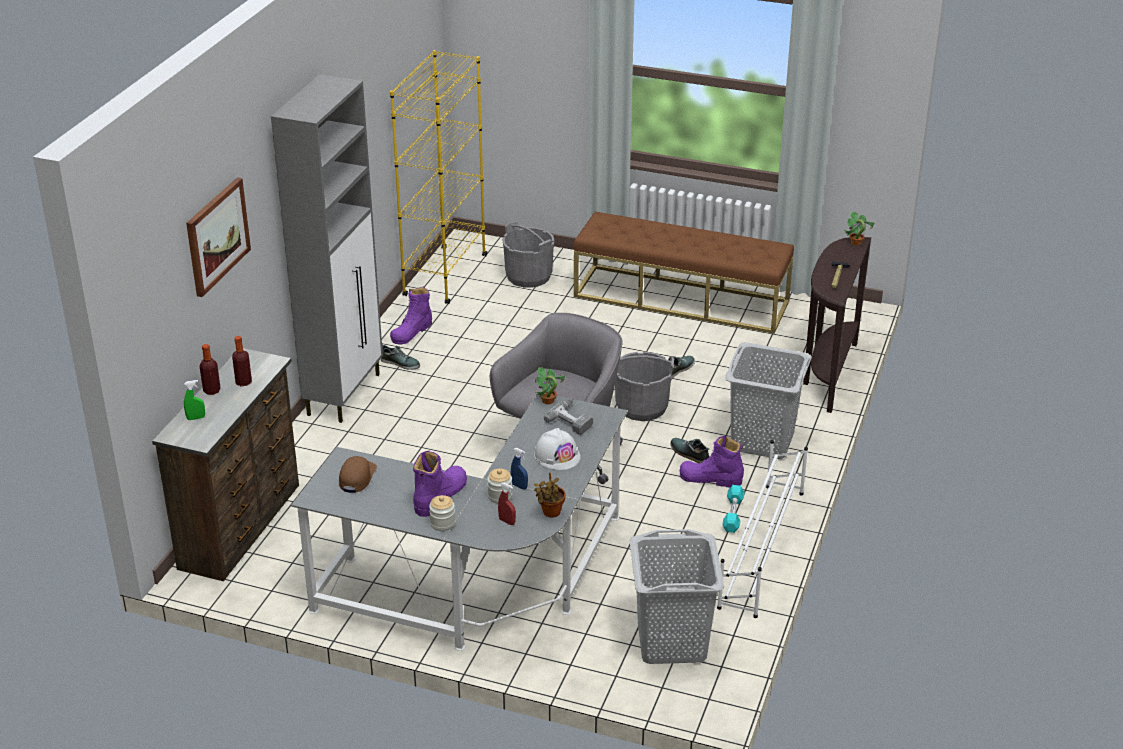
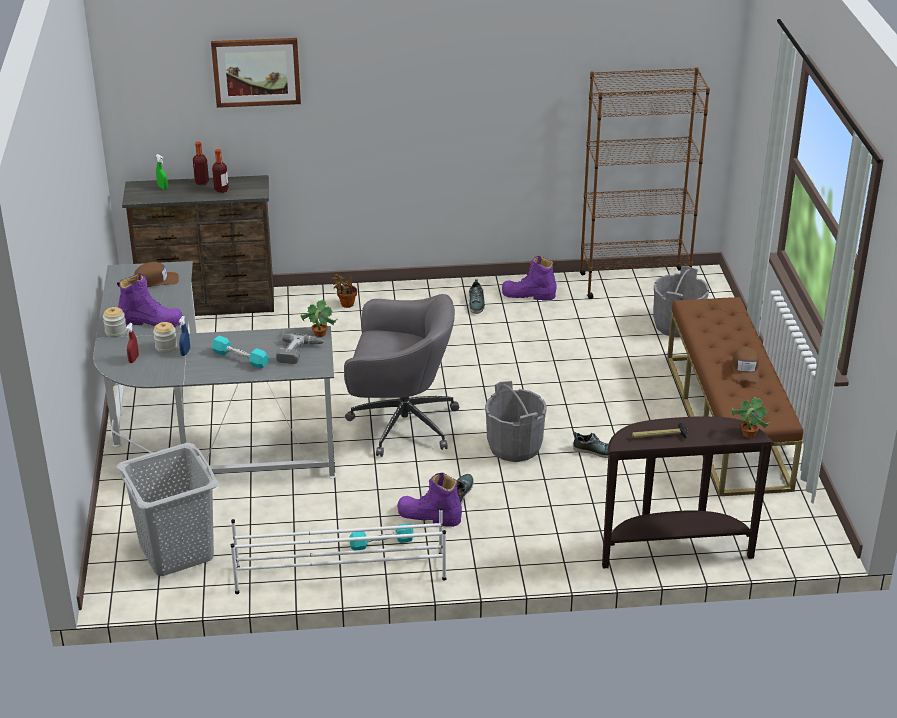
camera: 65 degrees right, 0 degrees up
(344, 394) = (410, 292): grey cabinet -> none
(445, 275) = (634, 283): yellow bookcase -> brown bookcase
(550, 513) = (155, 376): potted plant -> potted plant (345, 304)
(557, 455) = (240, 358): white hard hat -> turquoise dumbbell
(703, 240) = (745, 369): none -> brown cap
(710, 479) = (429, 516): purple boot -> purple boot turned 60 degrees counterclockwise
(762, 441) = (515, 533): grey laundry basket -> none

